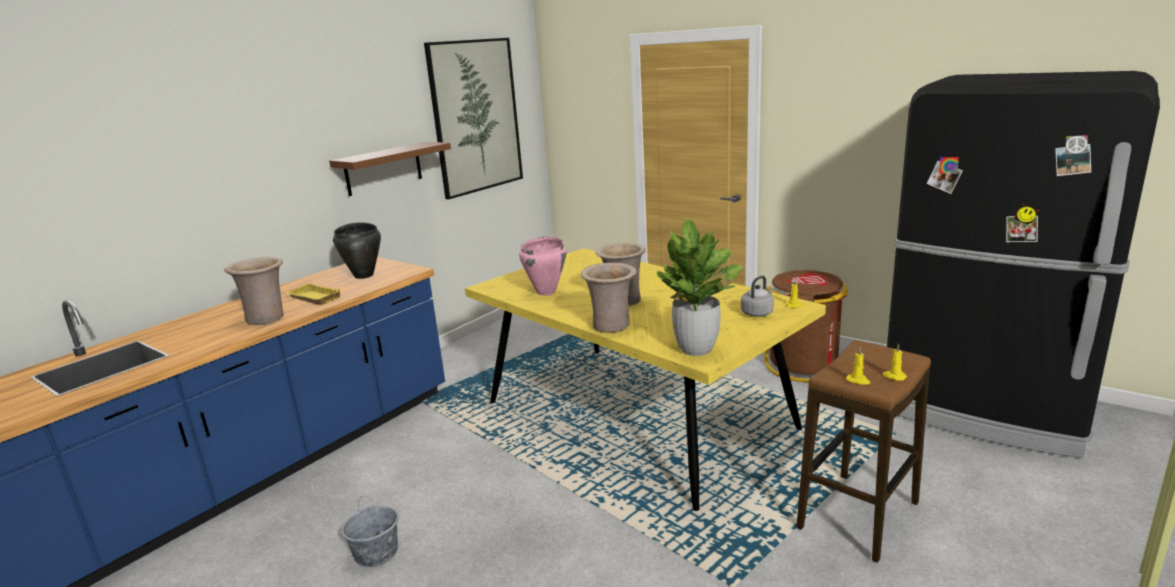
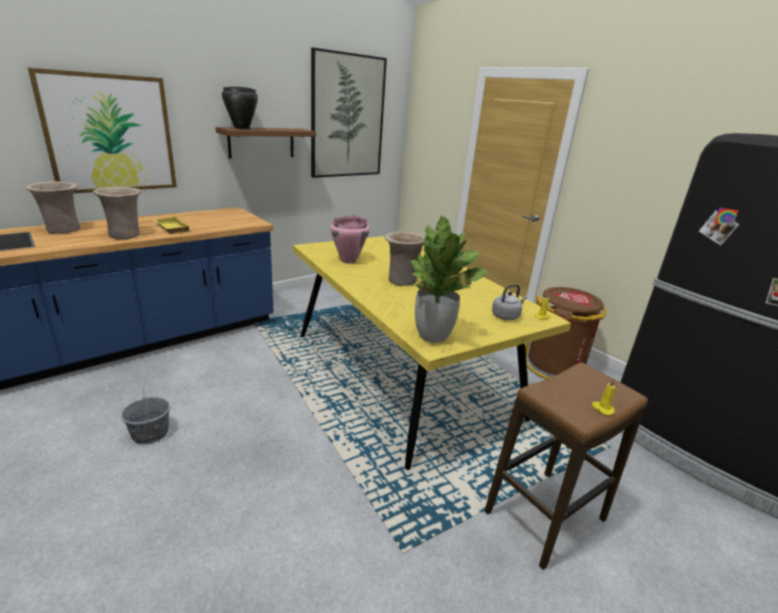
camera: 10 degrees right, 5 degrees up
(211, 195) = (110, 134): none -> picture
(364, 275) = (221, 220): black cooking pot -> black cooking pot (242, 128)
(612, 326) = (378, 299): beige vase -> beige vase (63, 230)
(858, 380) = (563, 404): yellow candle -> none

